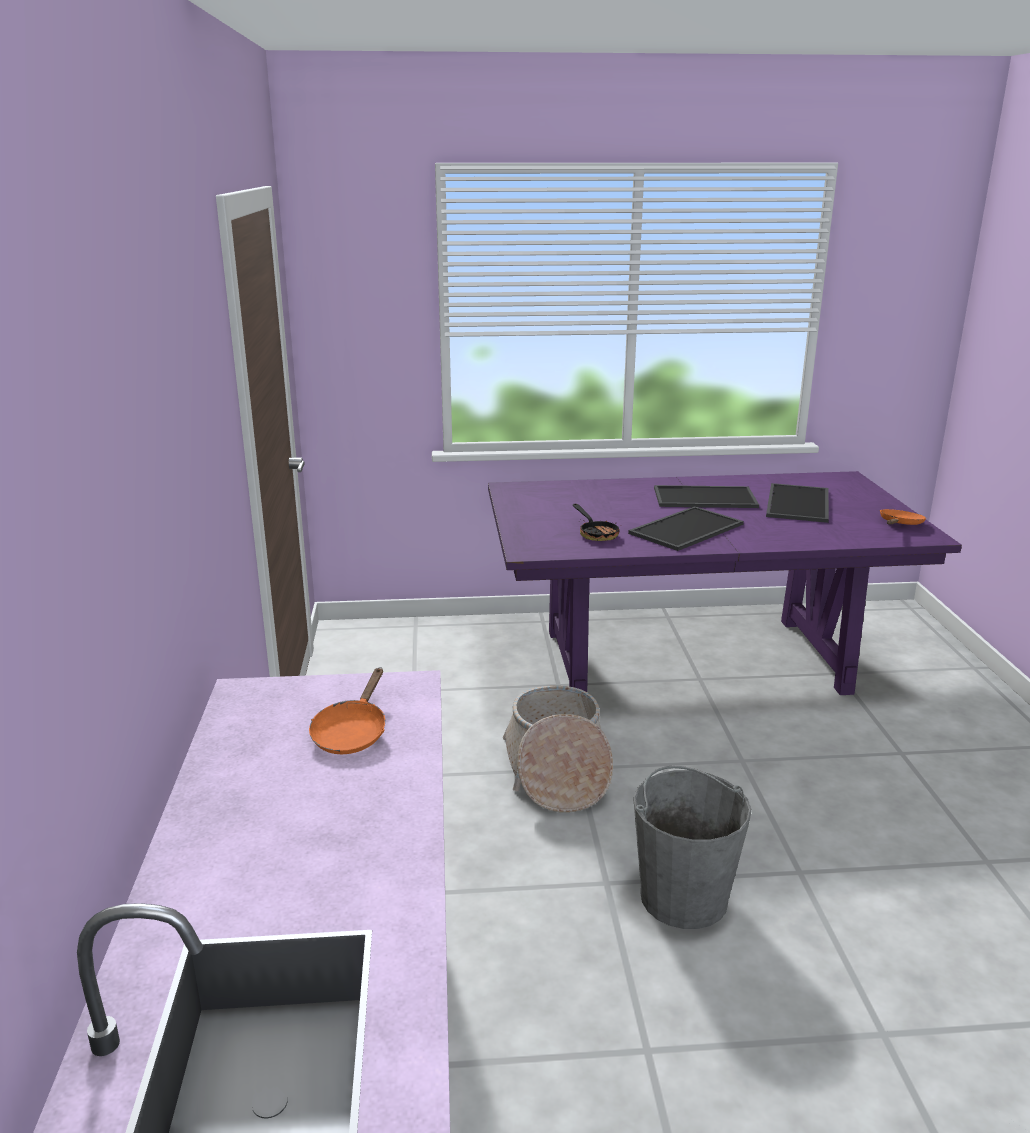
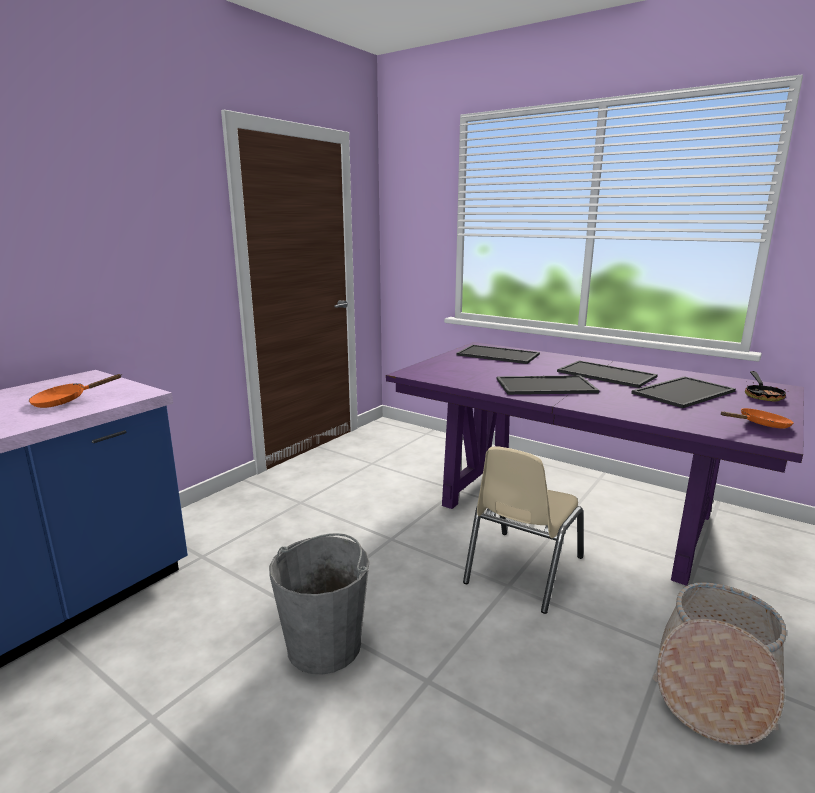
camera: 40 degrees right, 5 degrees down
(557, 497) = (496, 355): none -> tray
(557, 771) = (376, 534): basket -> basket (714, 682)
(596, 533) = (475, 375): frying pan -> frying pan (762, 395)
(732, 740) = (522, 570): none -> beige chair

